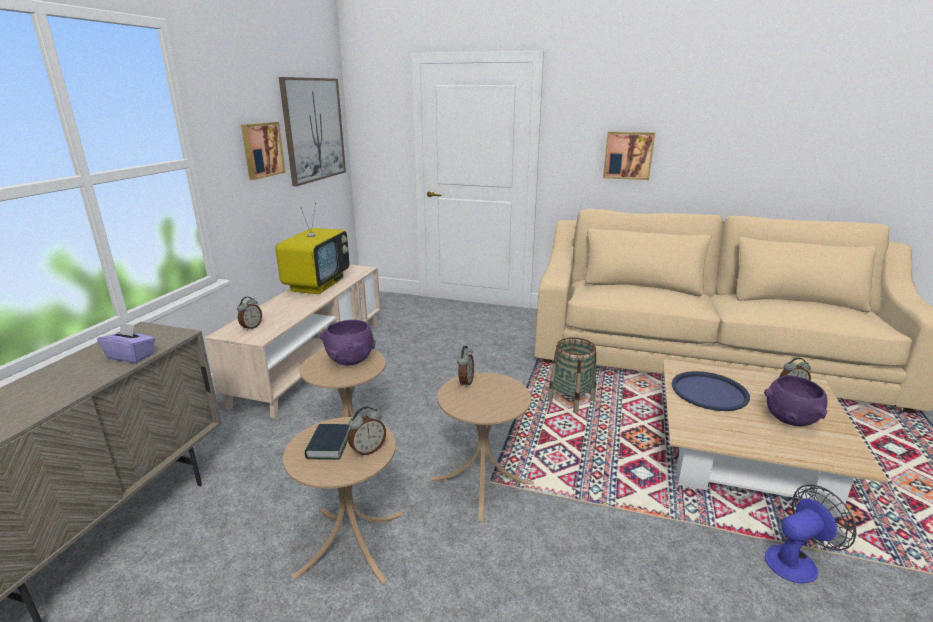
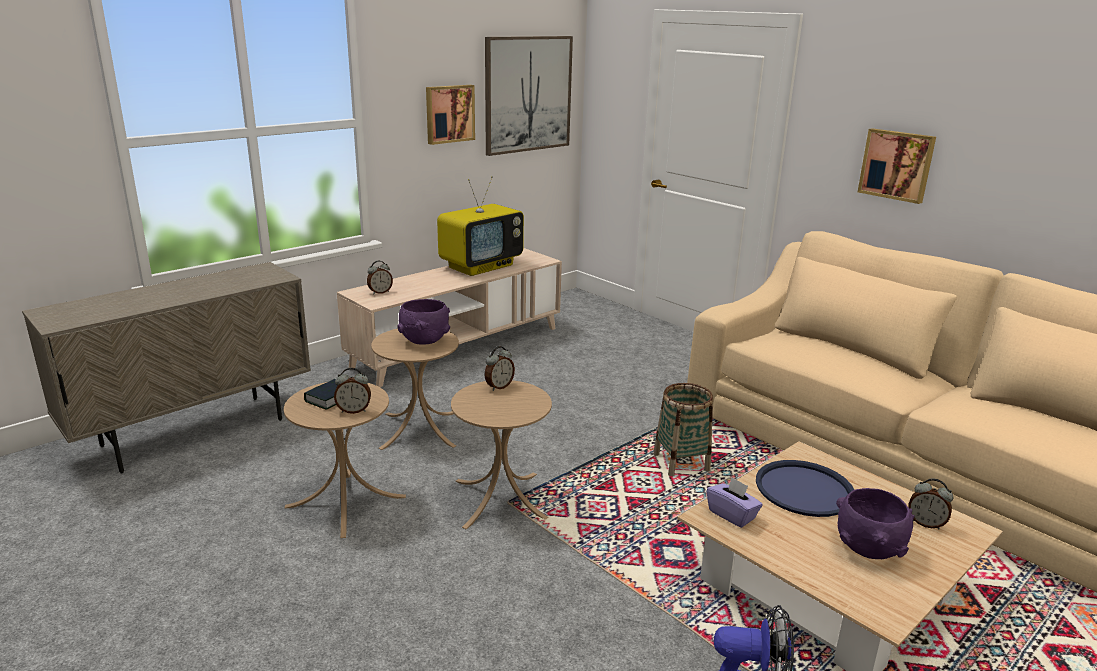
camera: 30 degrees right, 0 degrees up
(131, 356) = (235, 285): purple tissue box -> purple tissue box (732, 515)

